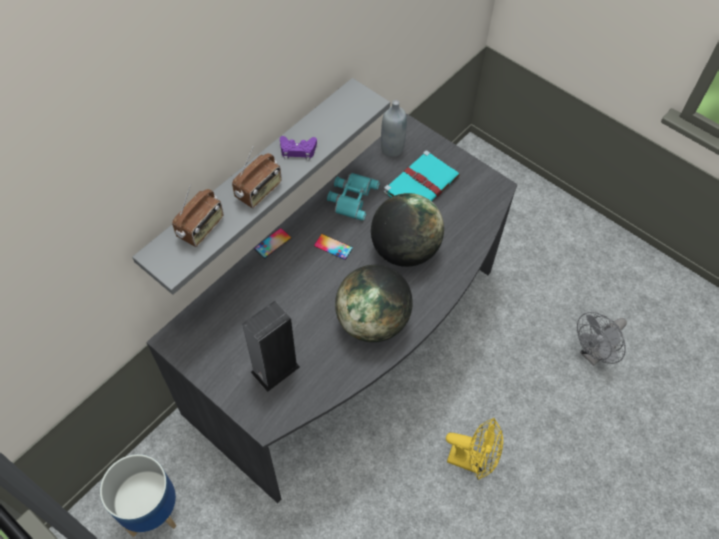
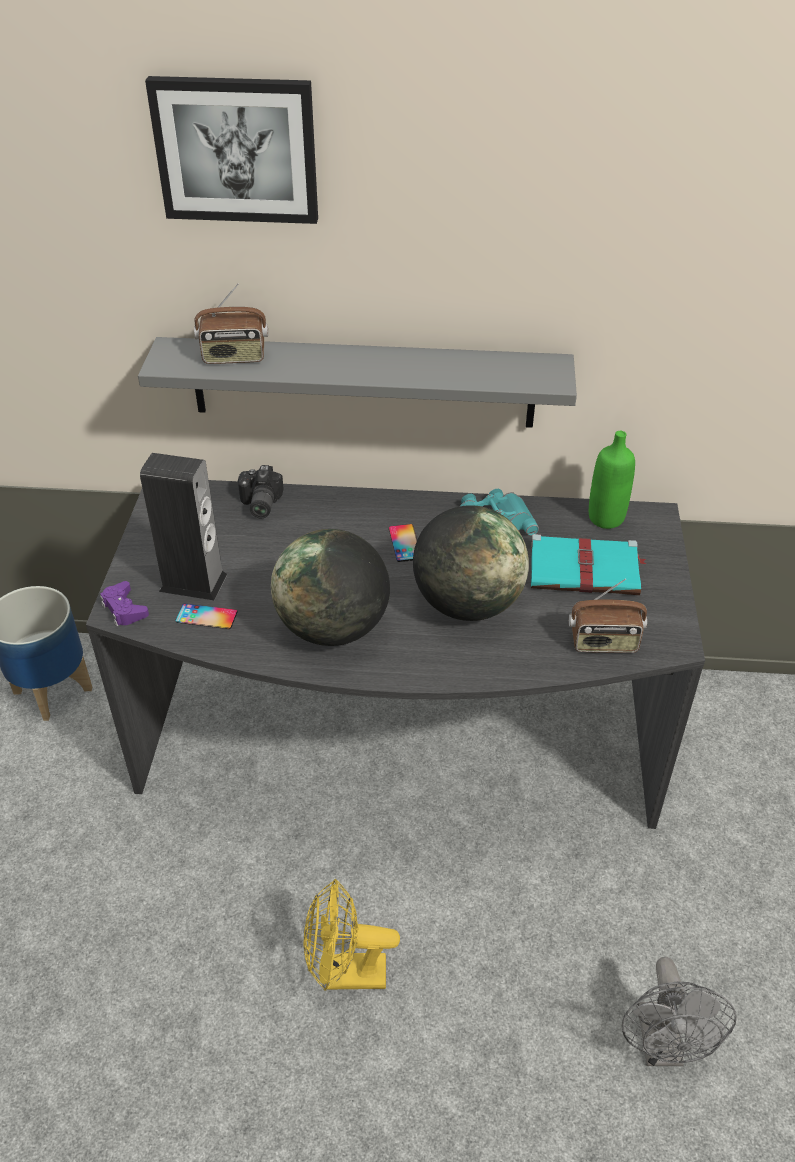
camera: 55 degrees right, 15 degrees down
(163, 104) = (236, 150): none -> picture
(233, 296) = (259, 504): none -> camera
(259, 191) = (325, 368): radio -> radio (604, 643)
(272, 243) = (358, 496): phone -> phone (206, 617)
(298, 150) = (413, 366): purple game controller -> purple game controller (124, 609)
(392, 149) = (606, 518): grey bottle -> green bottle
(472, 461) = (346, 974): yellow fan -> yellow fan turned 105 degrees clockwise
(593, 354) = (662, 1047): grey fan -> grey fan turned 105 degrees counterclockwise

